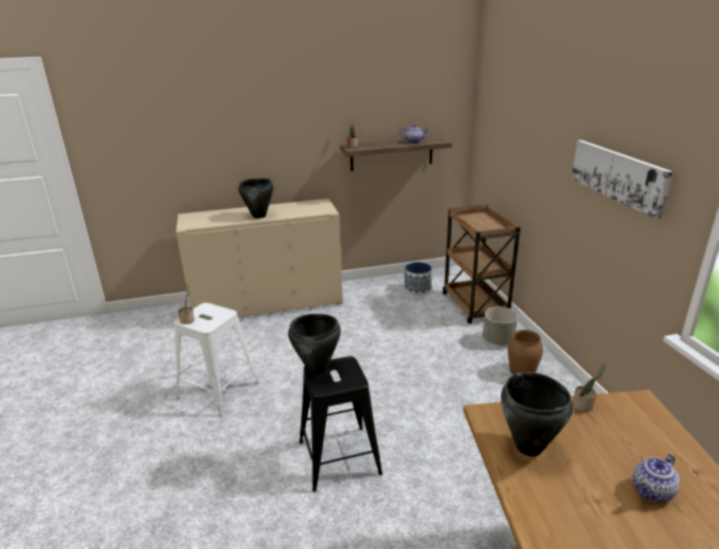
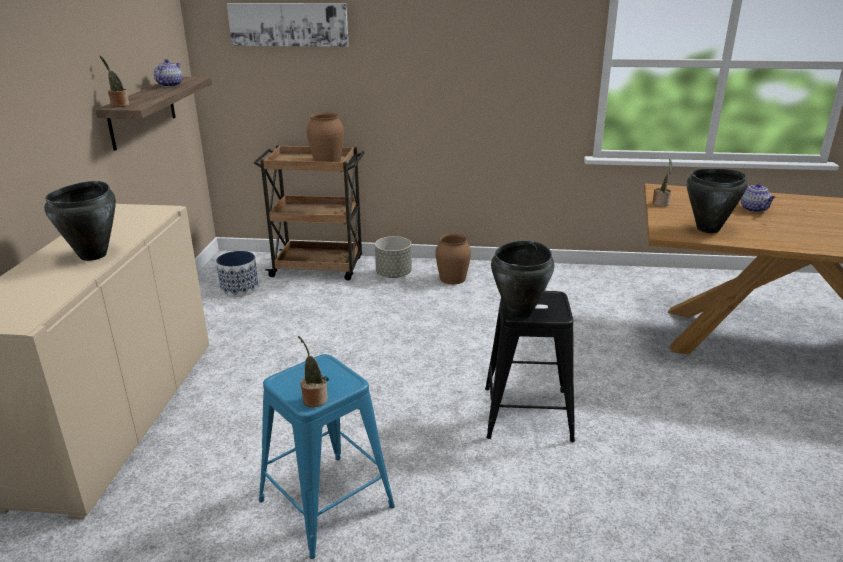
camera: 70 degrees left, 0 degrees up
(217, 390) = (326, 504): white stool -> blue stool
(489, 228) = (327, 160): none -> brown vase
(618, 175) = (492, 46): picture -> picture (288, 24)

